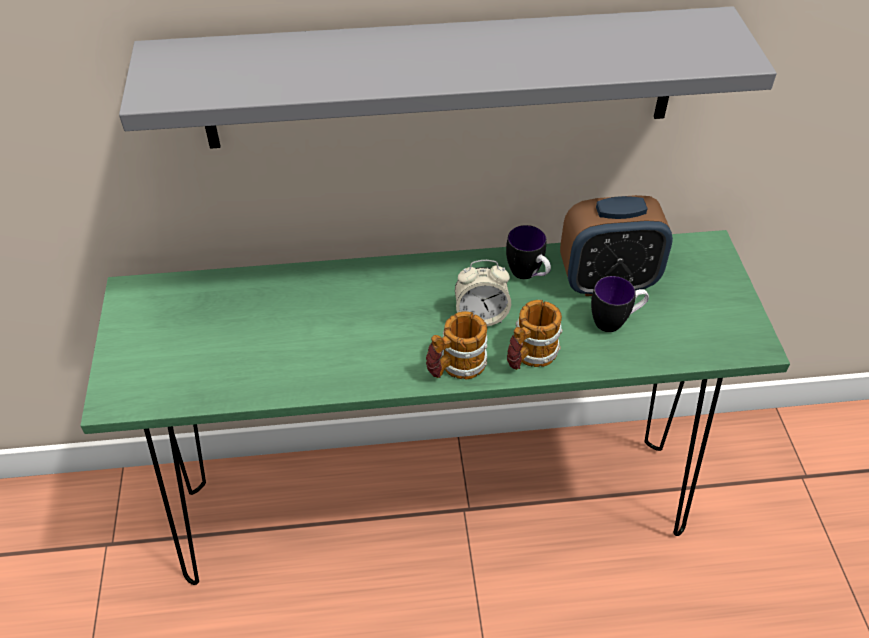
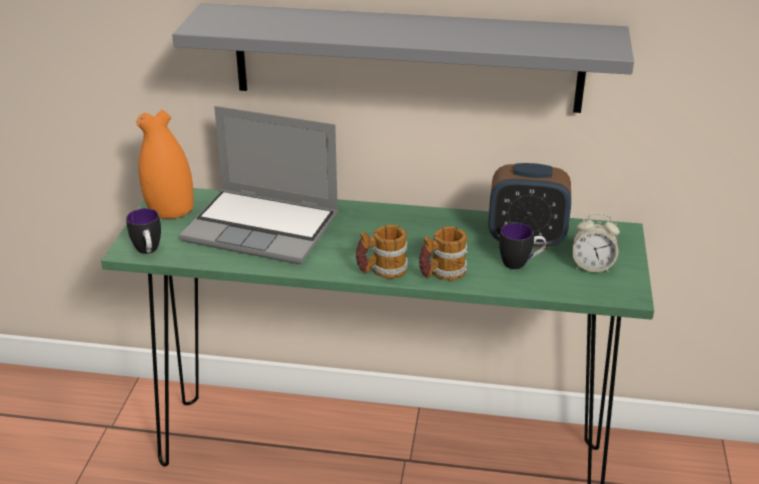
camera: 15 degrees right, 15 degrees down
(145, 317) = (170, 209): none -> orange vase
(282, 324) = (264, 228): none -> laptop
(481, 316) = (415, 245): alarm clock -> alarm clock (592, 266)
(528, 275) = (464, 227): mug -> mug (148, 252)

